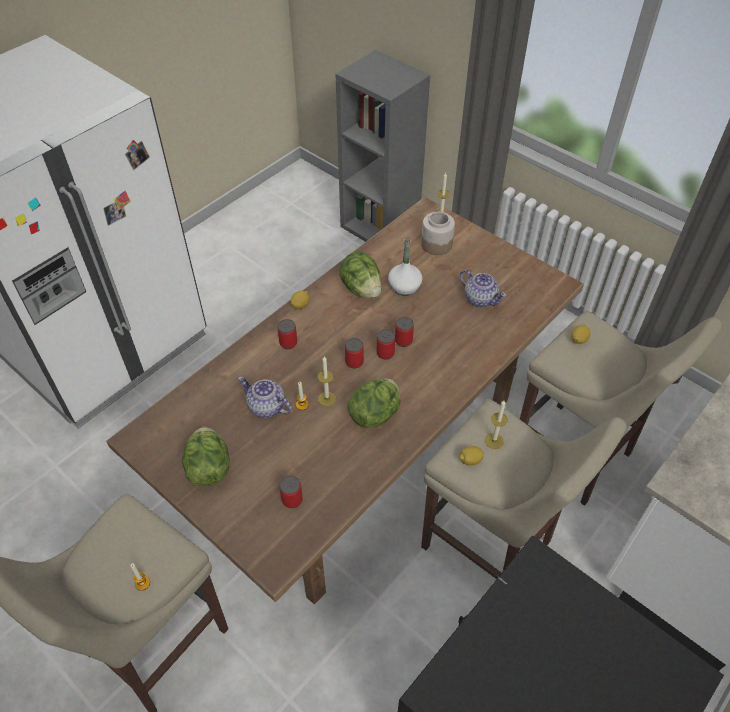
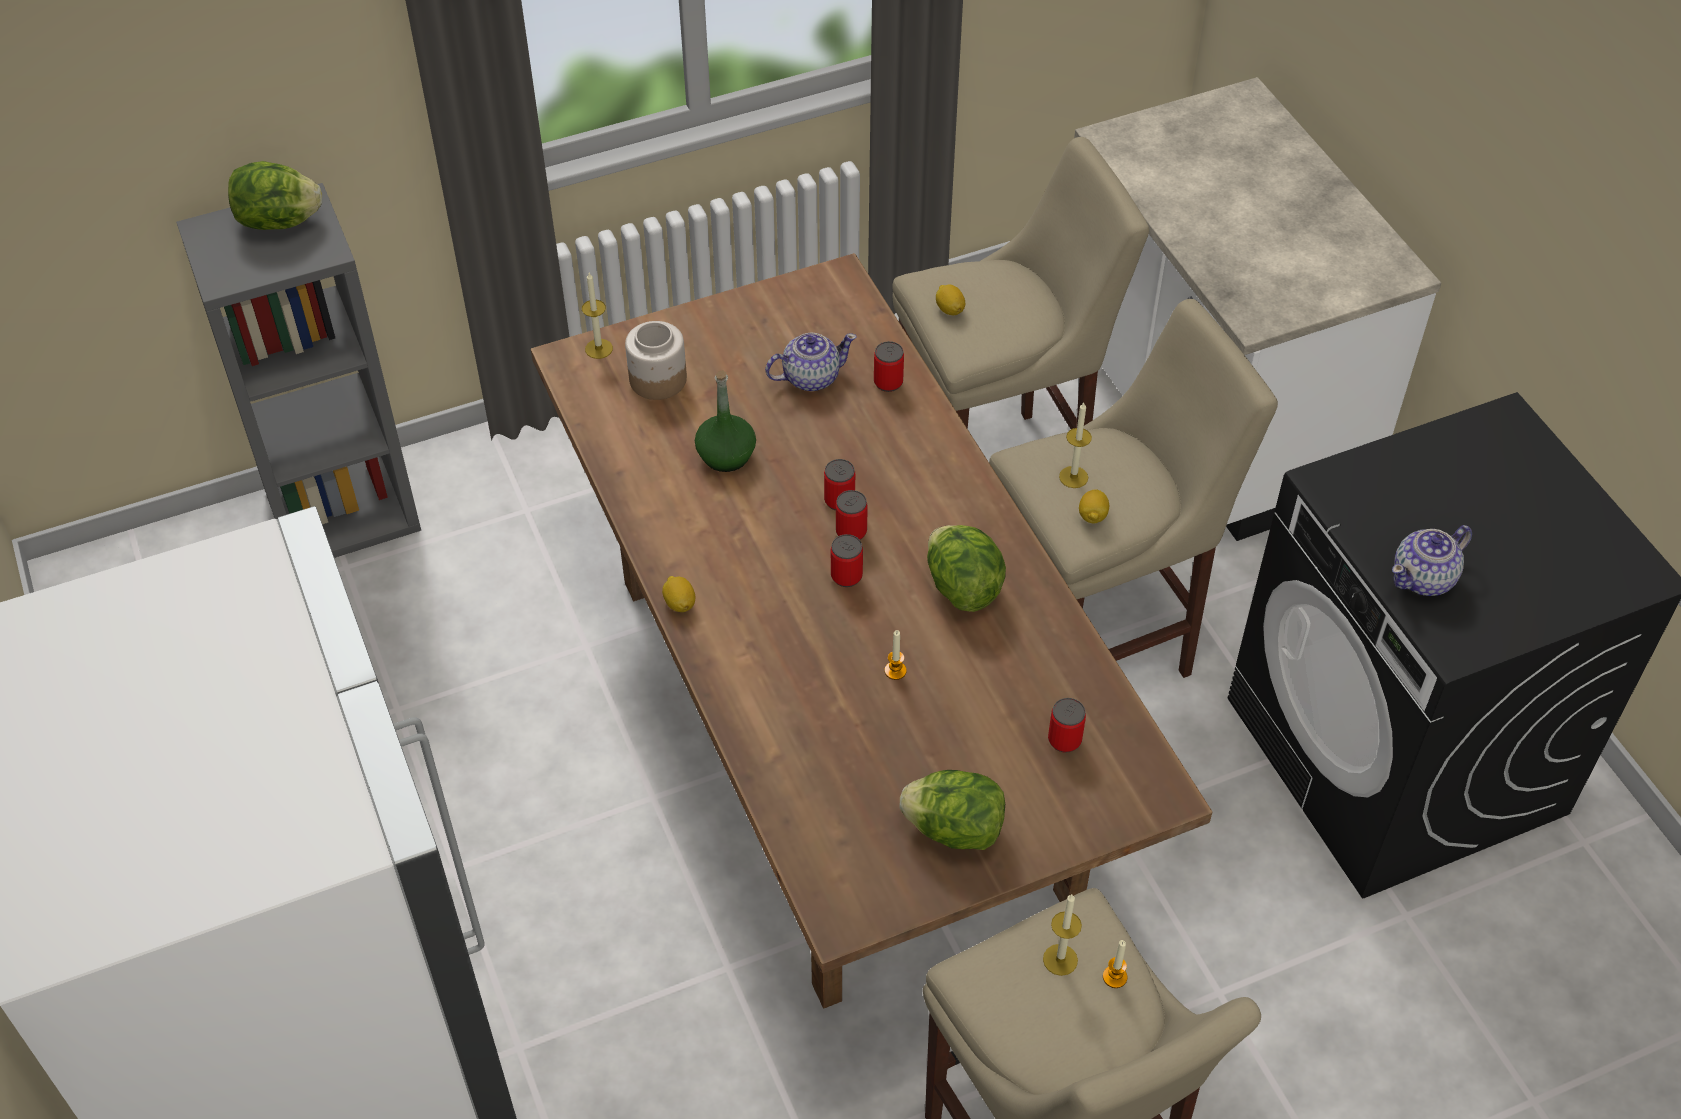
camera: 65 degrees left, 0 degrees up
(267, 407) = (874, 718): teapot -> teapot (1424, 578)
(288, 343) = (755, 647): can -> can (888, 382)
(327, 399) = (900, 635): candle -> candle (1060, 959)
(361, 289) = (695, 511): lettuce -> lettuce (279, 222)
(404, 287) = (726, 456): white bottle -> green bottle

